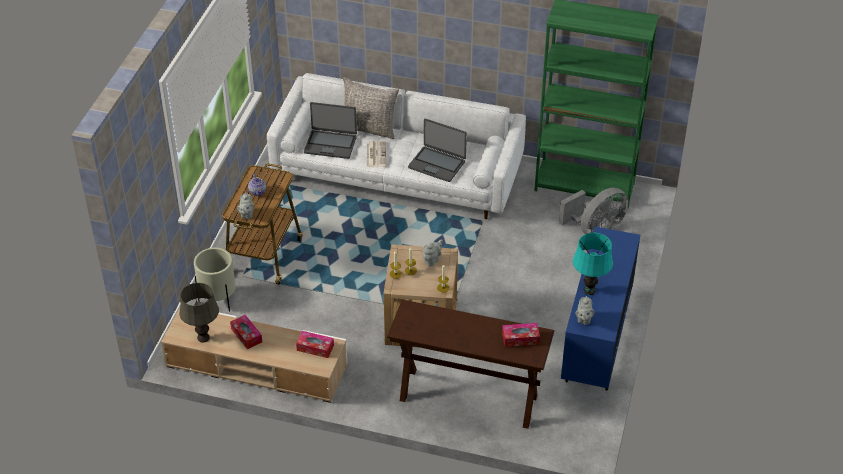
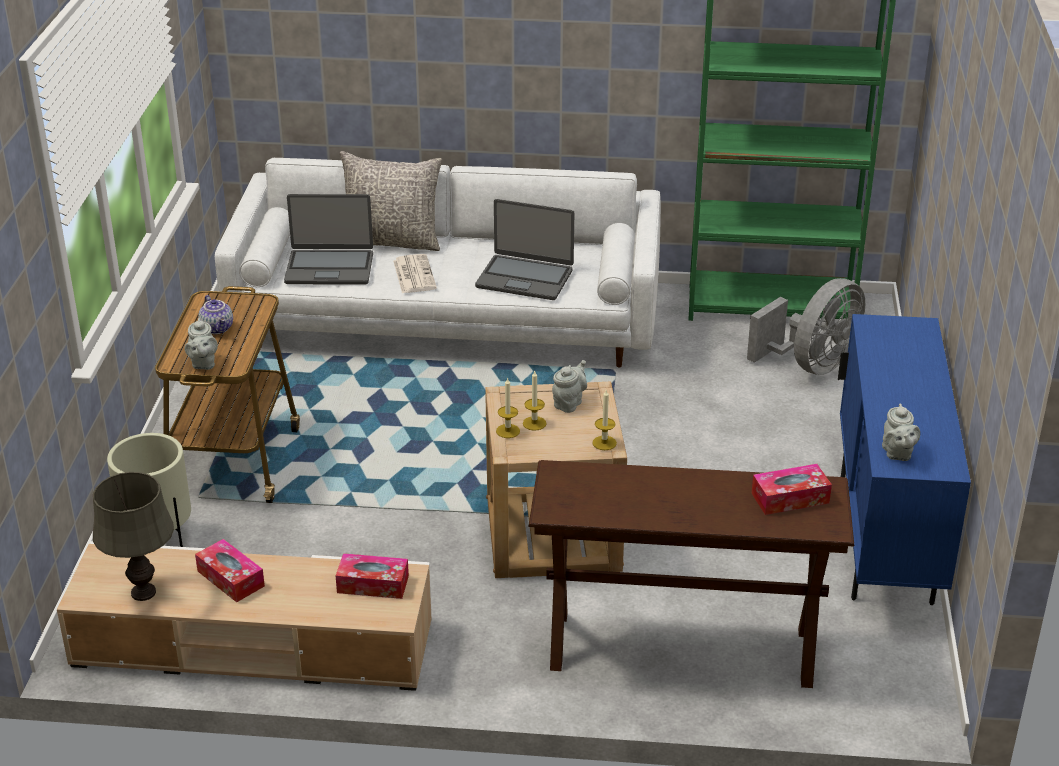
camera: 10 degrees left, 10 degrees down
(589, 290) = (887, 407): turquoise table lamp -> none

